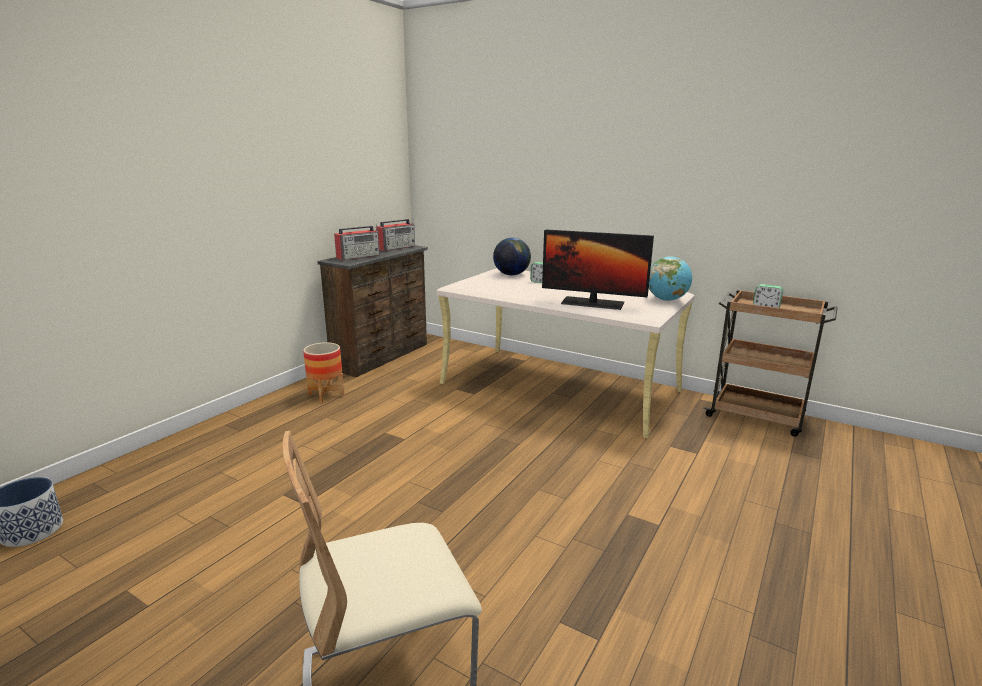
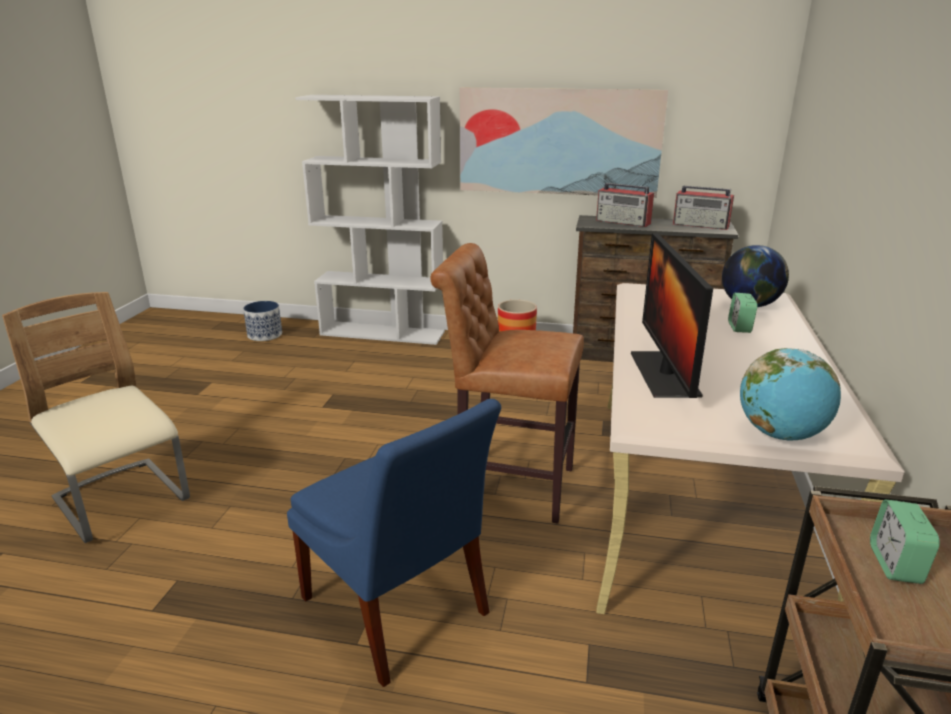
camera: 70 degrees right, 5 degrees up
(175, 445) = (383, 333): none -> white bookcase
(291, 201) = (558, 142): none -> picture
(511, 437) = (507, 485): none -> brown stool
(631, 503) = (398, 611): none -> blue chair

